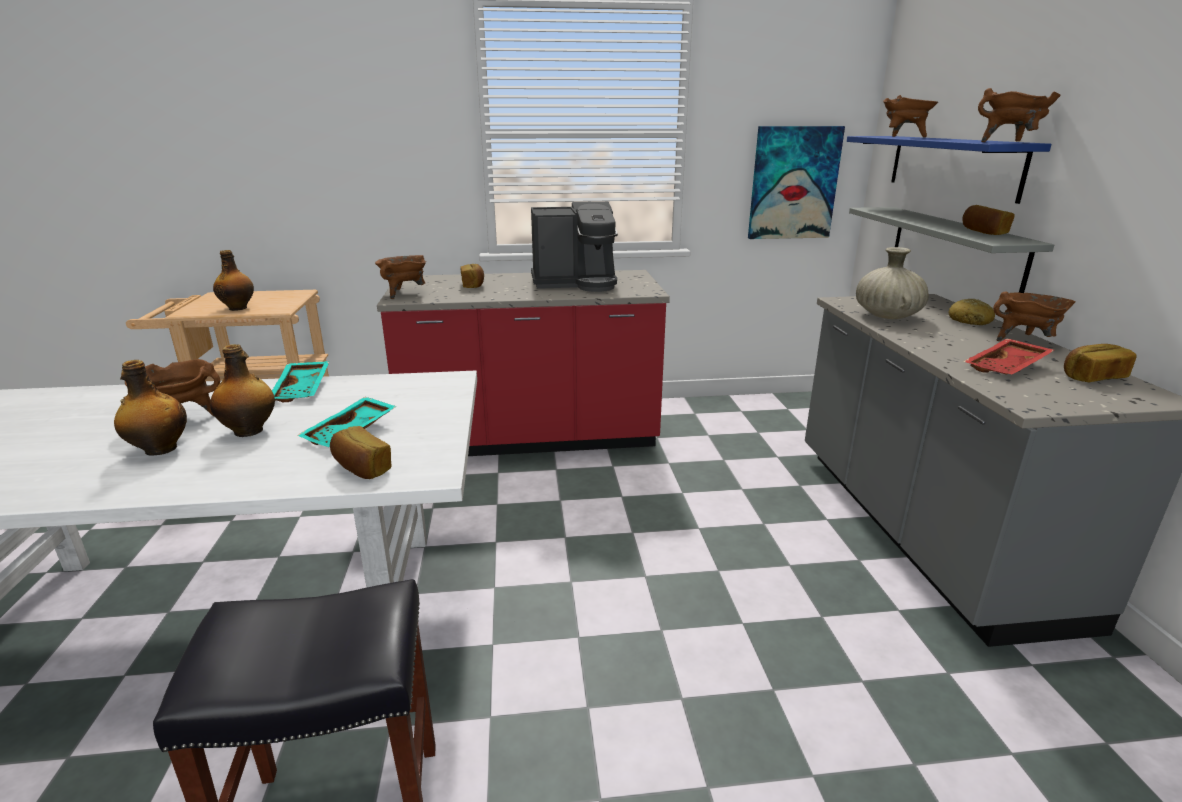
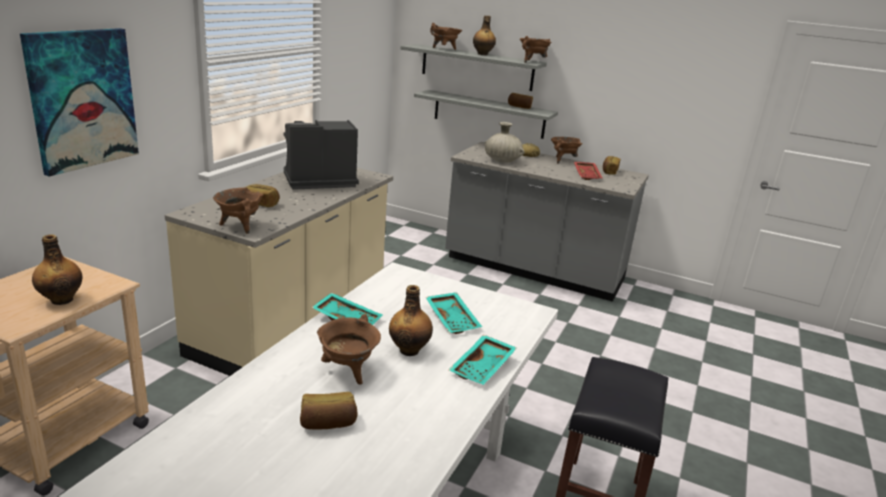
camera: 60 degrees left, 0 degrees up
(159, 450) = (405, 386): bottle -> bottle (482, 54)
(226, 479) = (483, 368): none -> turquoise tray
(361, 468) = (510, 327): bread -> bread (328, 423)
(531, 438) = (294, 320): red counter -> beige counter
(576, 283) = (317, 181): coffee machine -> coffee machine turned 135 degrees counterclockwise
(793, 183) = (366, 77): picture -> picture (82, 99)
(952, 165) = (477, 67): blue shelf -> grey shelf

